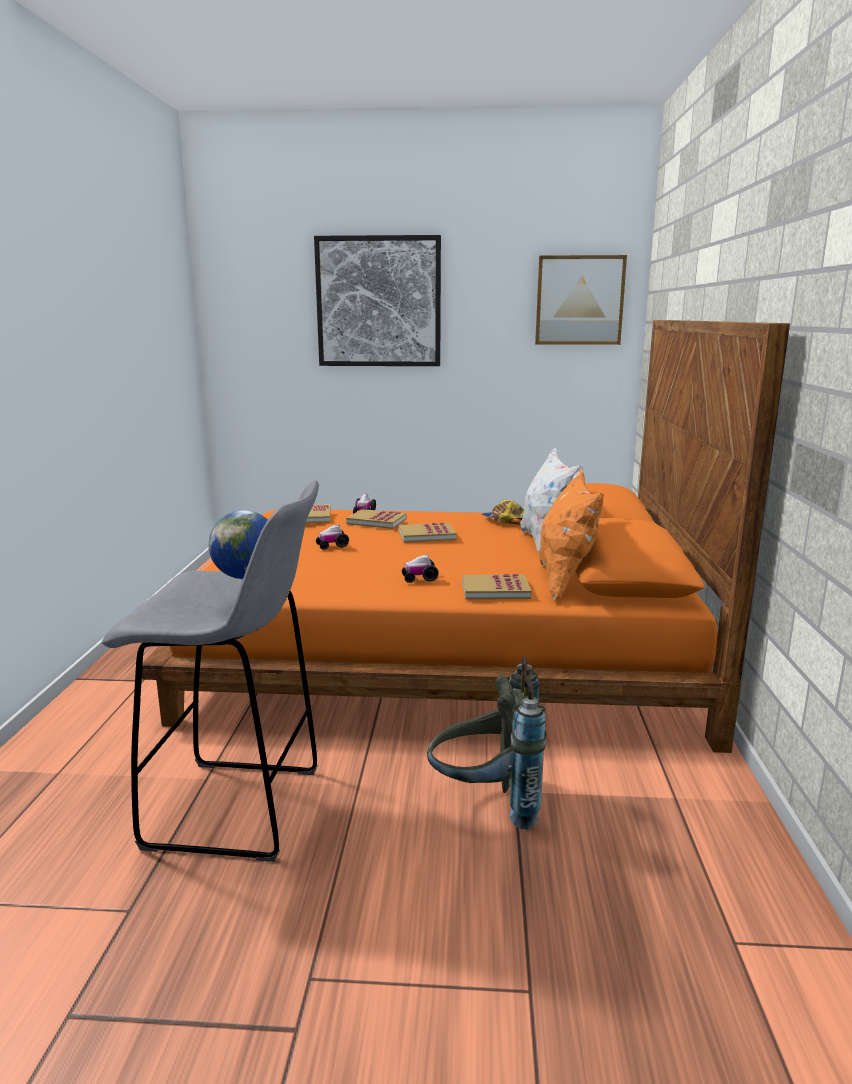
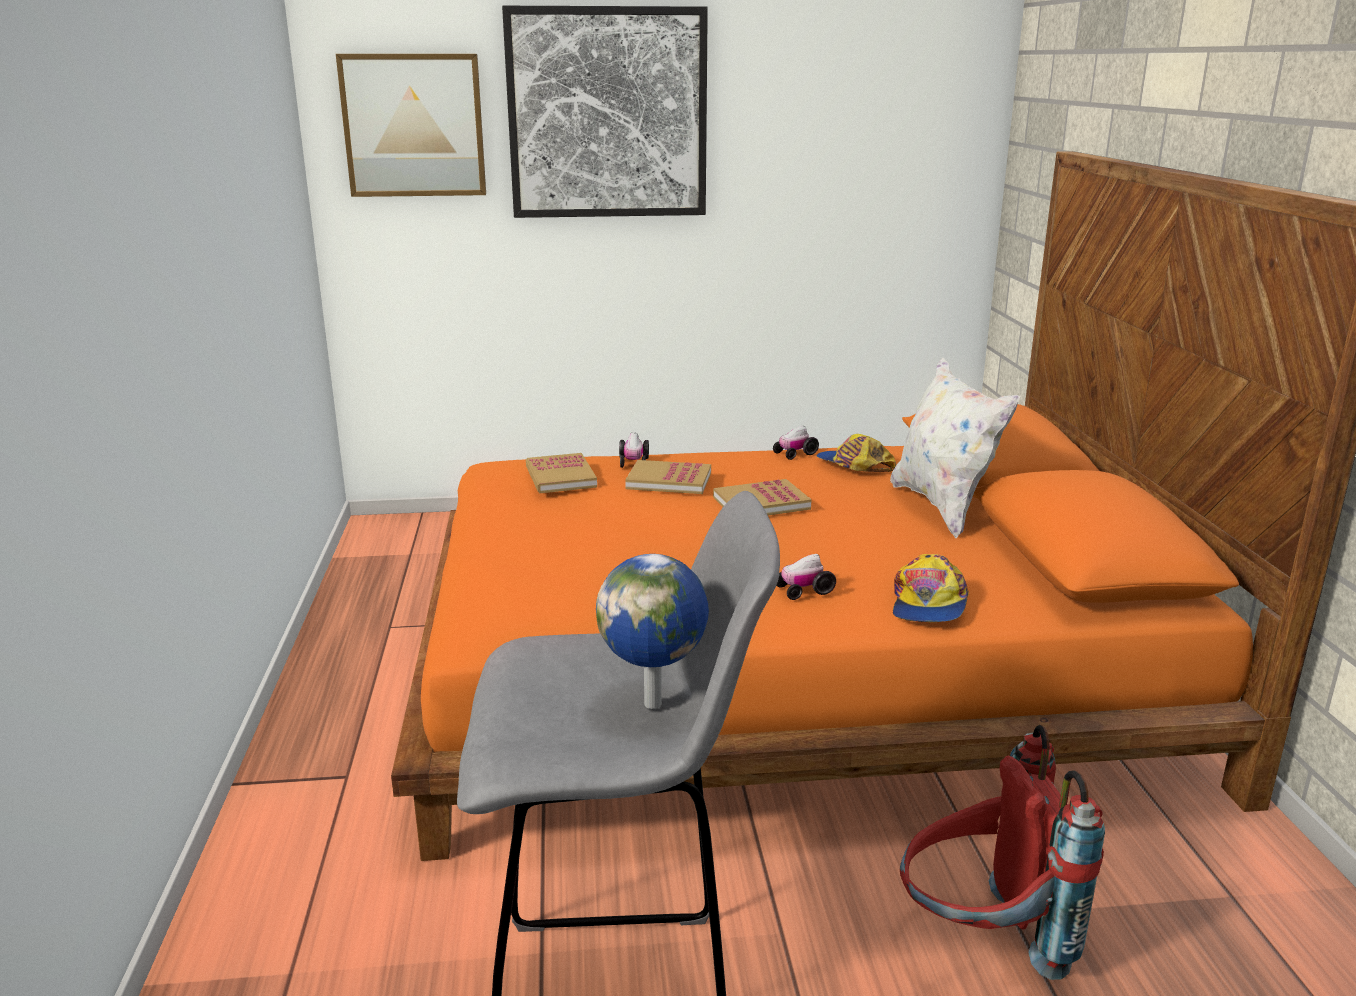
camera: 10 degrees left, 5 degrees up
(332, 546) = (627, 533): toy car -> toy car (795, 454)
(486, 803) = (982, 940): grey backpack -> red backpack
(495, 590) = (928, 603): book -> cap
(565, 581) = (1016, 578): orange pillow -> none
(579, 300) = (915, 110): picture -> picture (414, 126)

